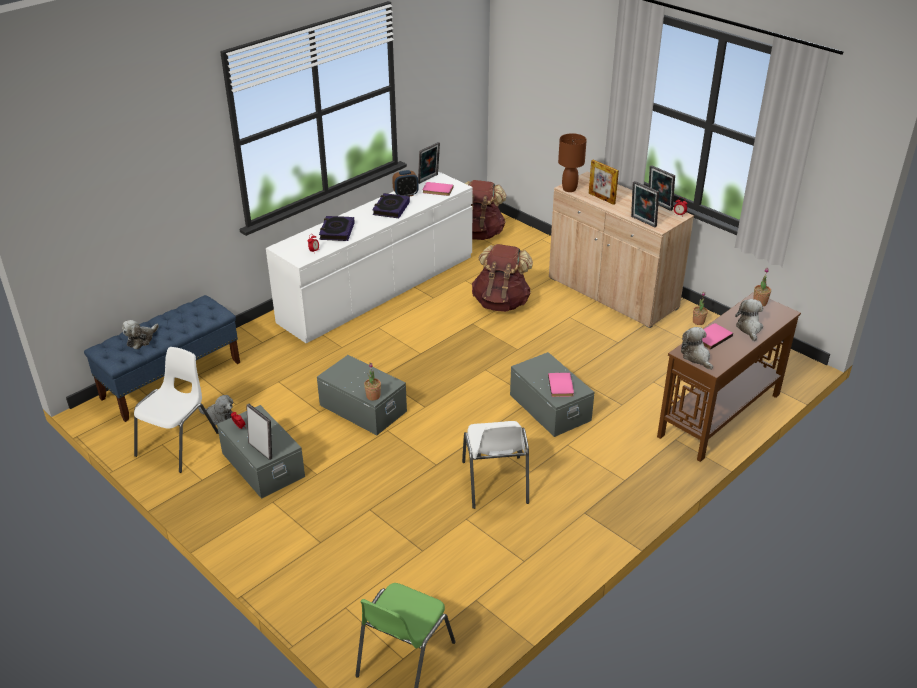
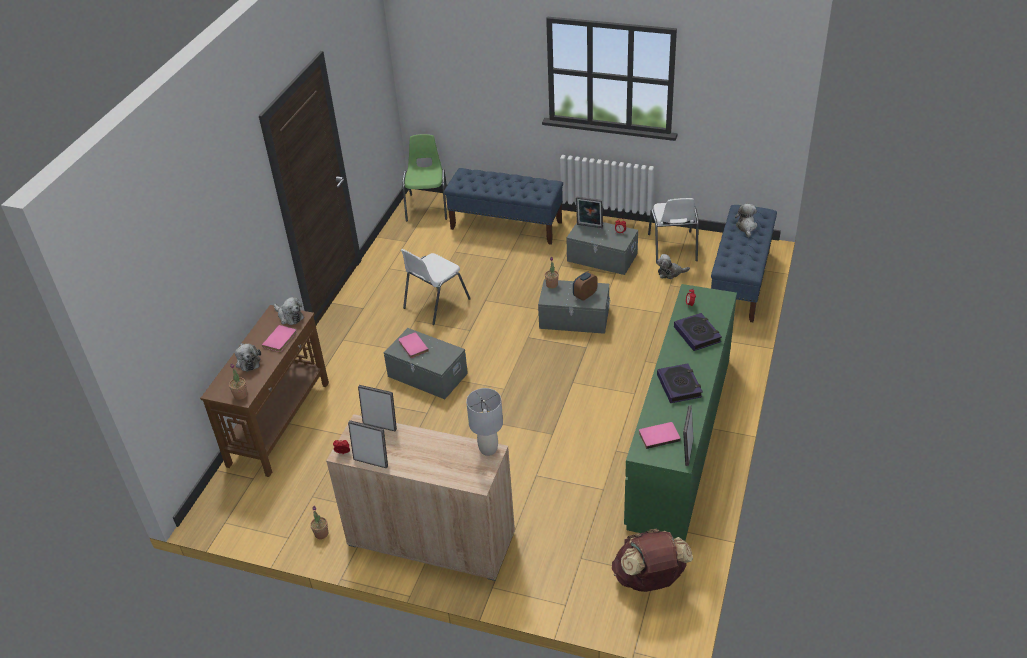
camera: 155 degrees right, 5 degrees up
(324, 565) = (506, 225): none -> blue bench
(378, 288) = (681, 439): white dresser -> green dresser
(405, 194) = (686, 414): alarm clock -> alarm clock (585, 295)
(495, 483) = (435, 304): white chair -> white chair turned 105 degrees counterclockwise
(501, 303) = (542, 472): brown backpack -> none
(569, 189) = (488, 449): brown table lamp -> grey table lamp
(601, 198) = (443, 447): picture frame -> none

